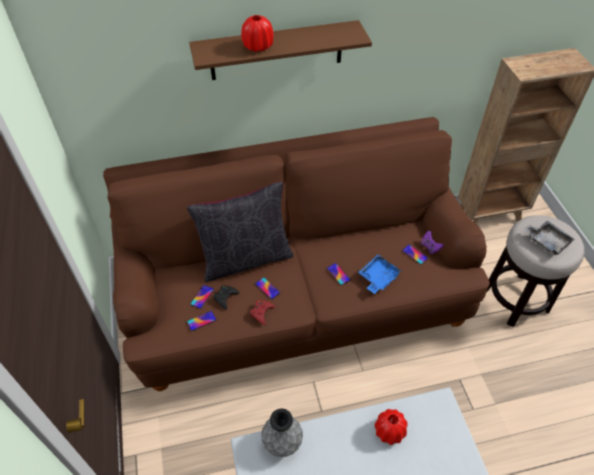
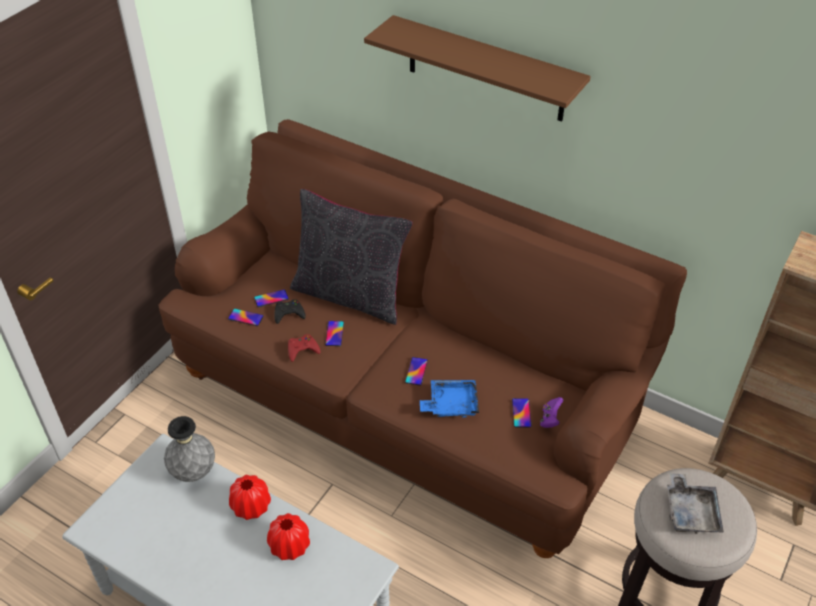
camera: 45 degrees right, 5 degrees down
(258, 46) = (445, 49): red vase -> red vase (251, 506)

